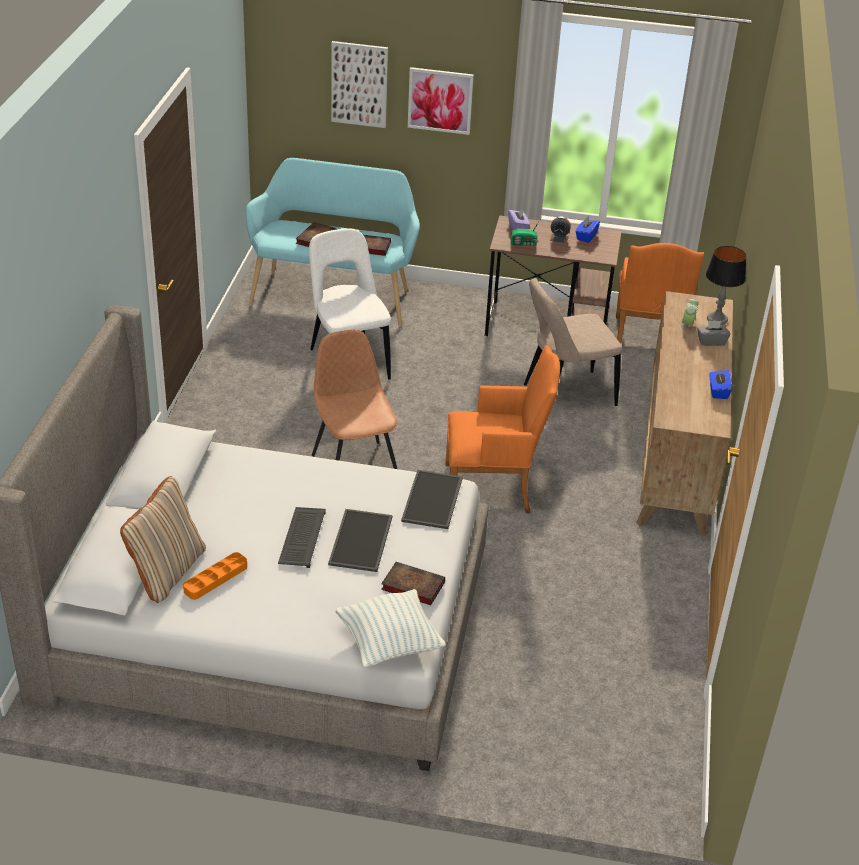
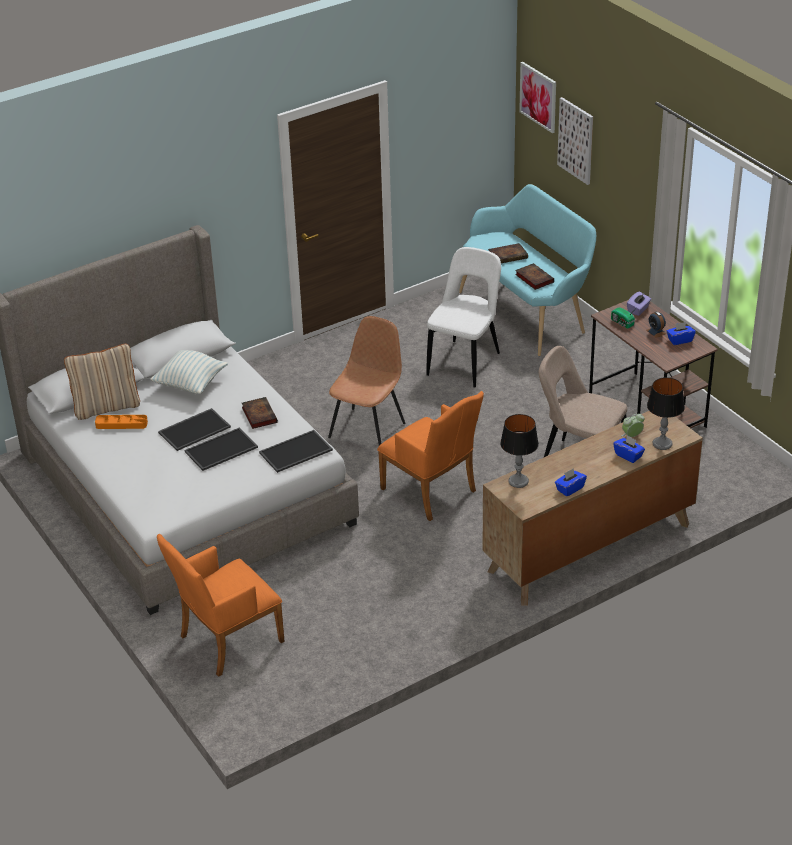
camera: 50 degrees right, 0 degrees up
(301, 537) = (194, 429): keyboard -> tray
(389, 644) = (149, 510): pillow -> pillow (190, 384)
(411, 586) = (207, 489): book -> book (258, 414)
(440, 100) = (622, 176): picture -> picture (538, 97)
(647, 342) = (708, 460): orange armchair -> orange armchair (226, 641)
(674, 408) = (518, 481): none -> table lamp
(711, 341) = (628, 455): grey tissue box -> blue tissue box

